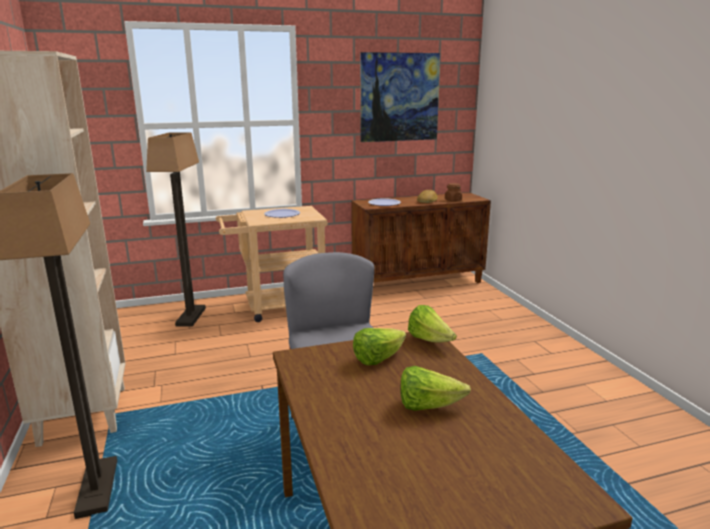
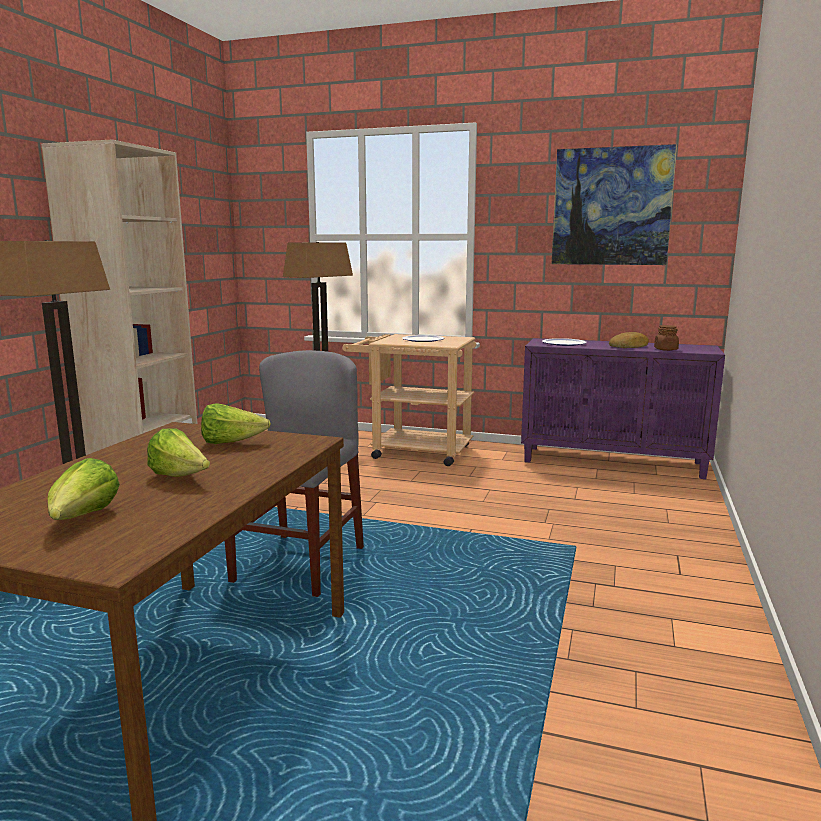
camera: 35 degrees right, 5 degrees down
(418, 282) = (613, 462): brown cabinet -> purple cabinet
(429, 340) = (310, 443): lettuce -> lettuce (83, 518)

